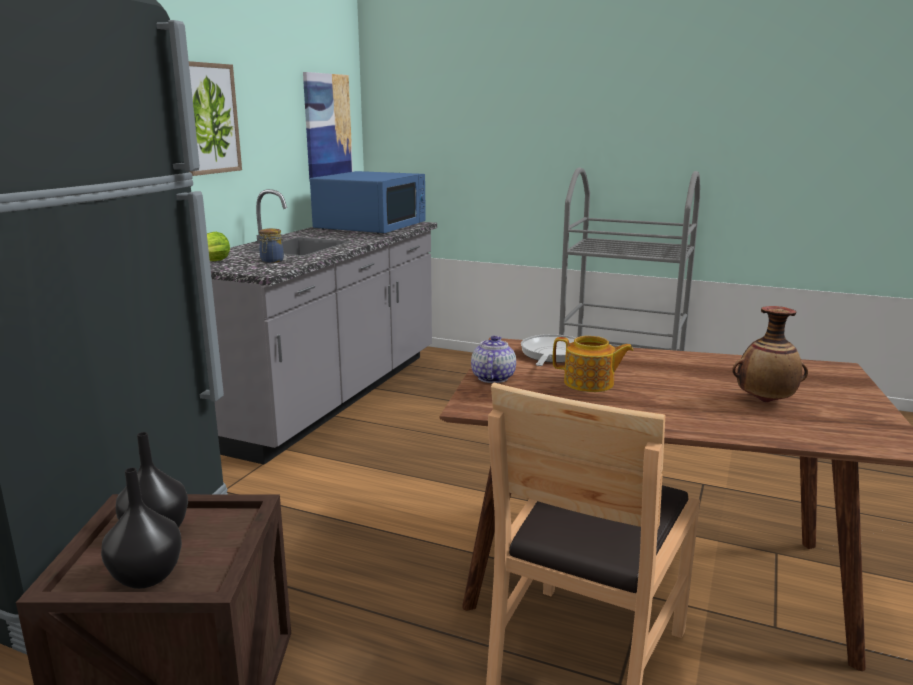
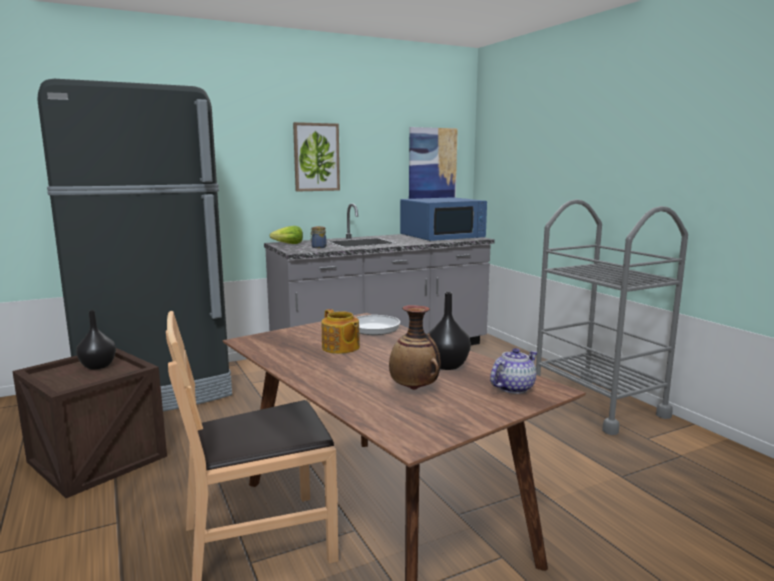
camera: 40 degrees right, 5 degrees down
(148, 576) = (61, 380): black vase -> black vase (447, 366)
(492, 377) = (300, 331): teapot -> teapot (513, 387)

